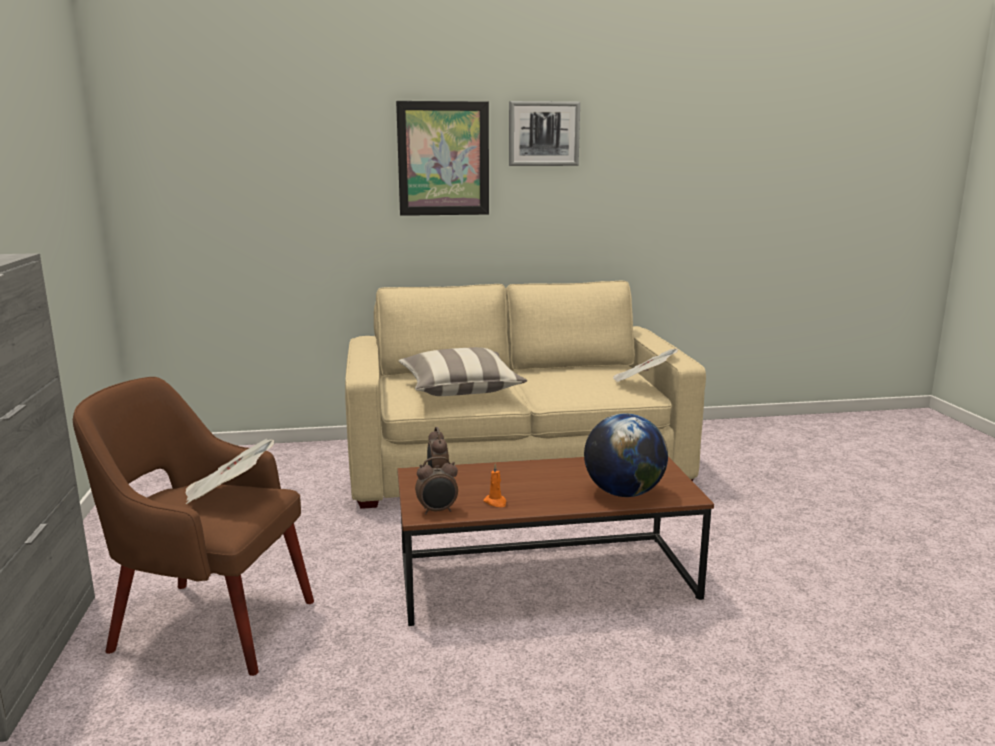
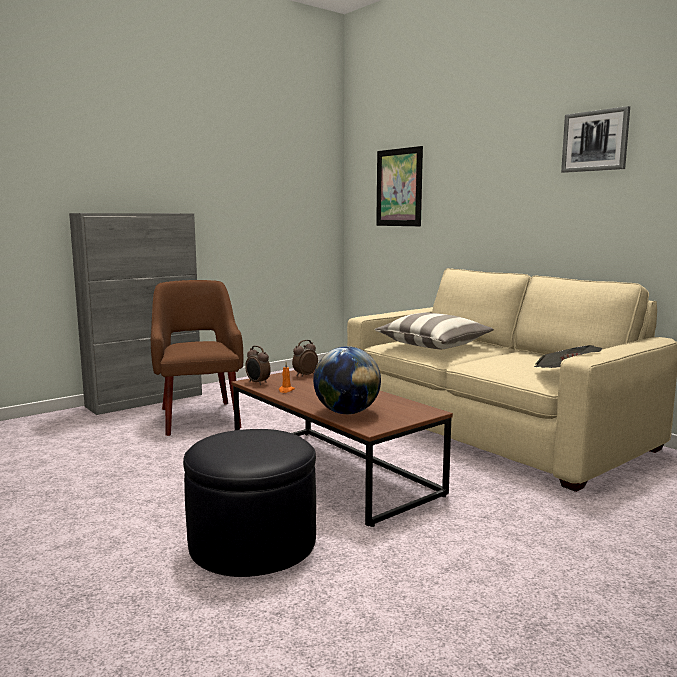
camera: 60 degrees right, 5 degrees down
(228, 493) = (208, 345): newspaper -> none
(443, 159) = (514, 169): picture -> picture (399, 187)
(697, 682) = (252, 542): none -> black ottoman

